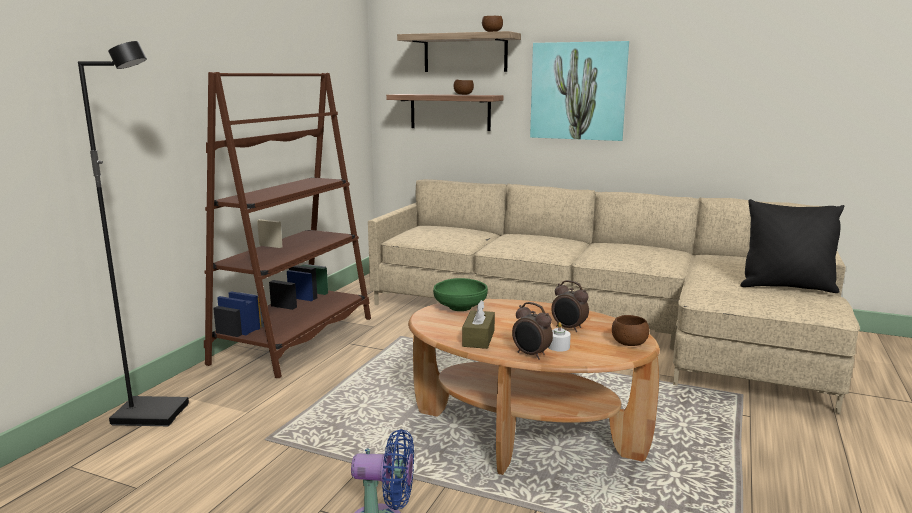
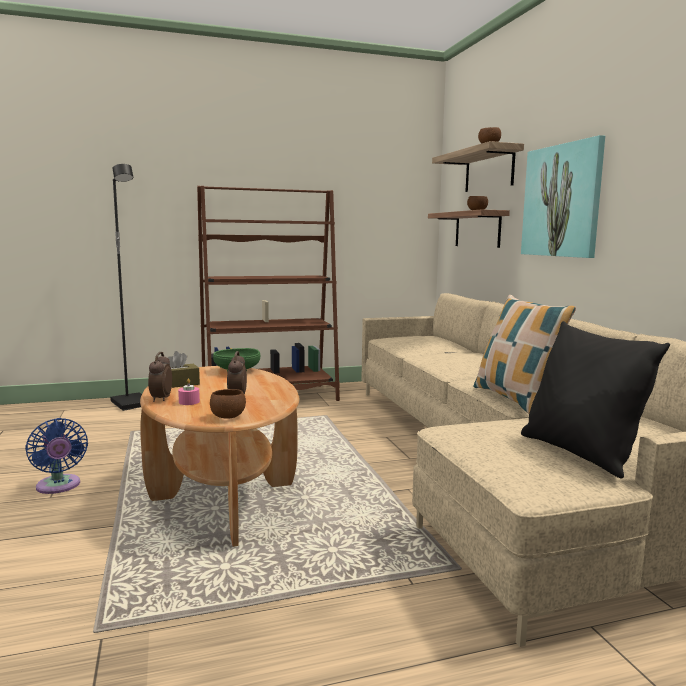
camera: 50 degrees right, 5 degrees down
(558, 346) = (189, 402): white candle -> pink candle
(655, 265) = (515, 399): none -> pillow

